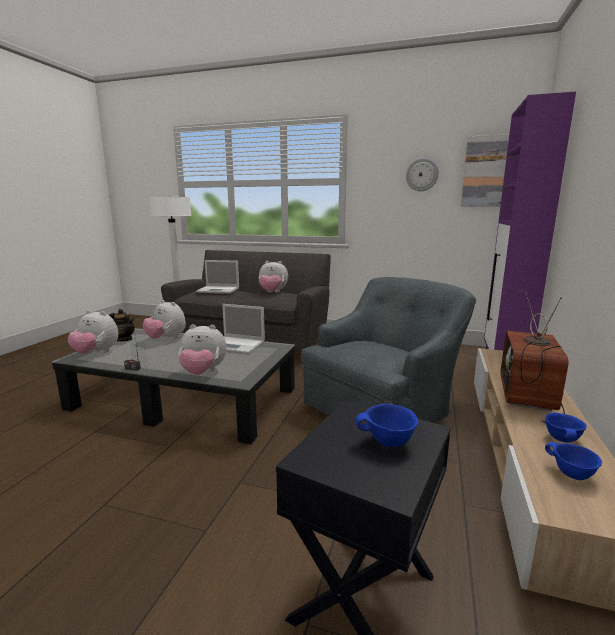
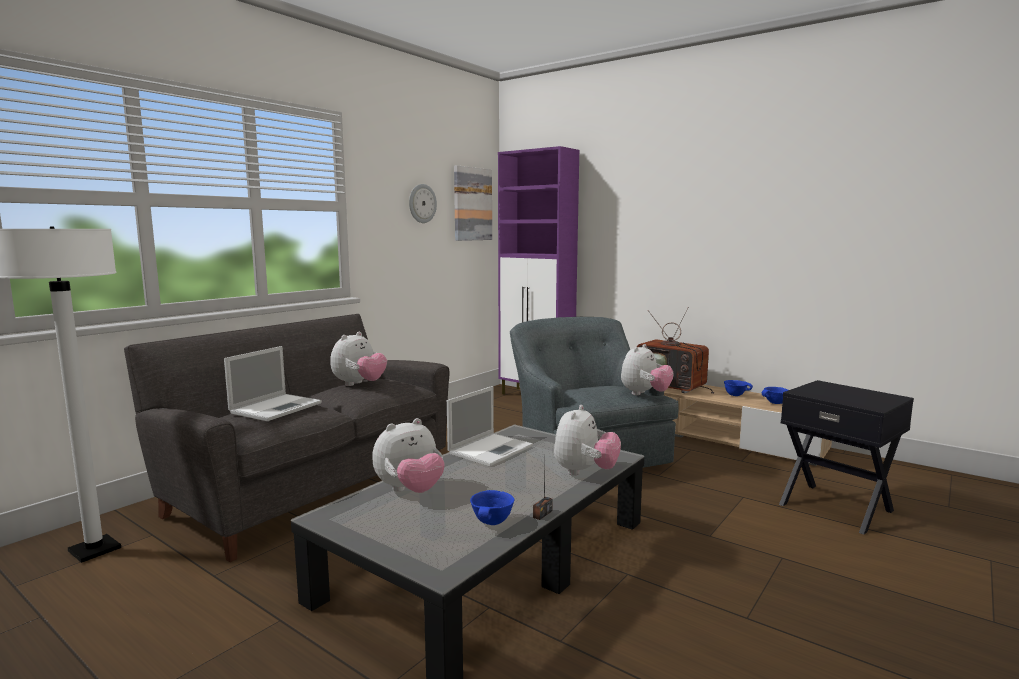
camera: 70 degrees left, 5 degrees down
(96, 353) = (433, 548): plush toy -> plush toy (644, 394)
(124, 339) = (369, 526): teapot -> none
(388, 442) = (843, 391): blue bowl -> blue bowl (492, 522)

